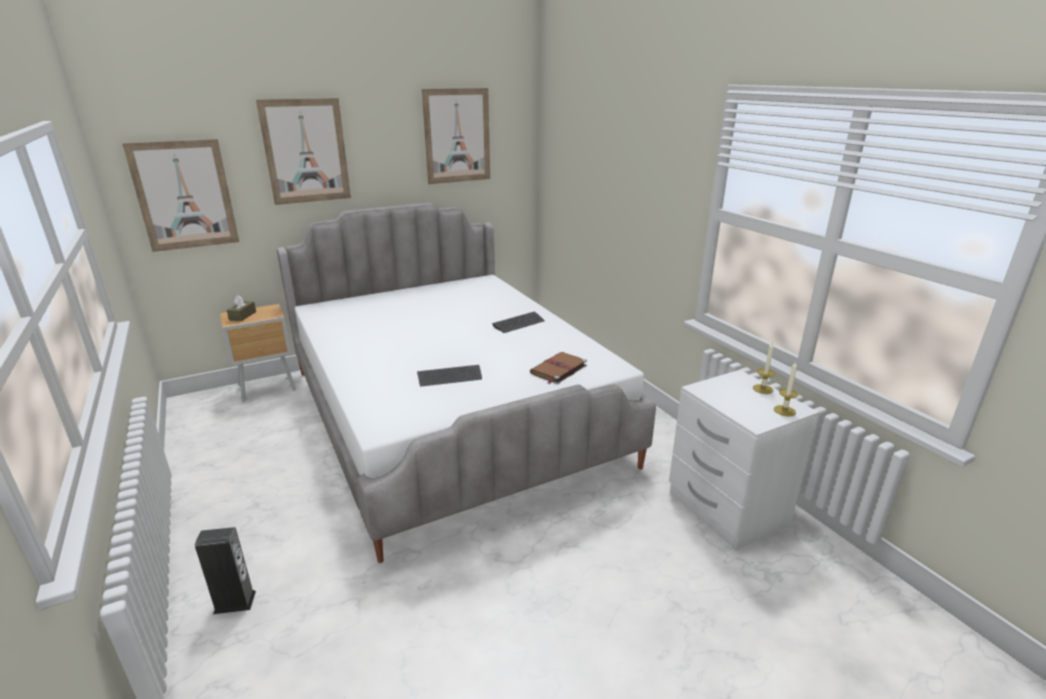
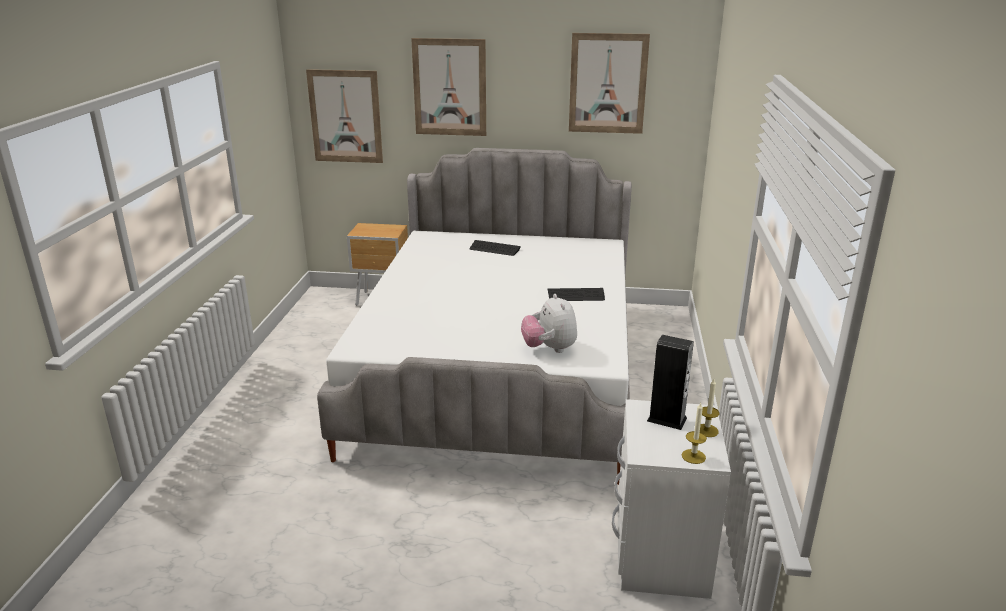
camera: 35 degrees right, 0 degrees up
(234, 602) = (227, 445): speaker -> speaker (666, 419)
(242, 316) = (370, 229): brown tissue box -> none
(449, 377) = (452, 325): keyboard -> keyboard (494, 249)
(558, 370) = (549, 349): brown book -> plush toy

